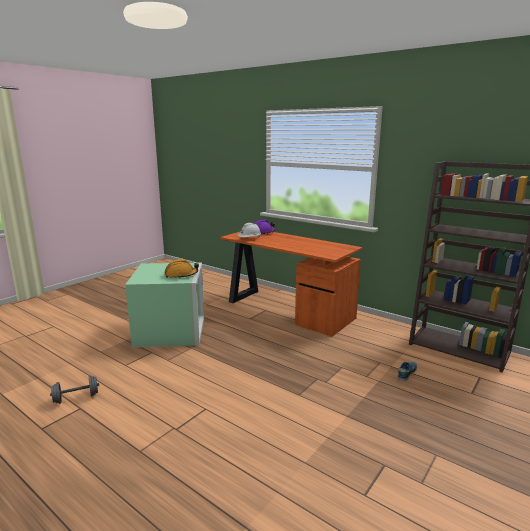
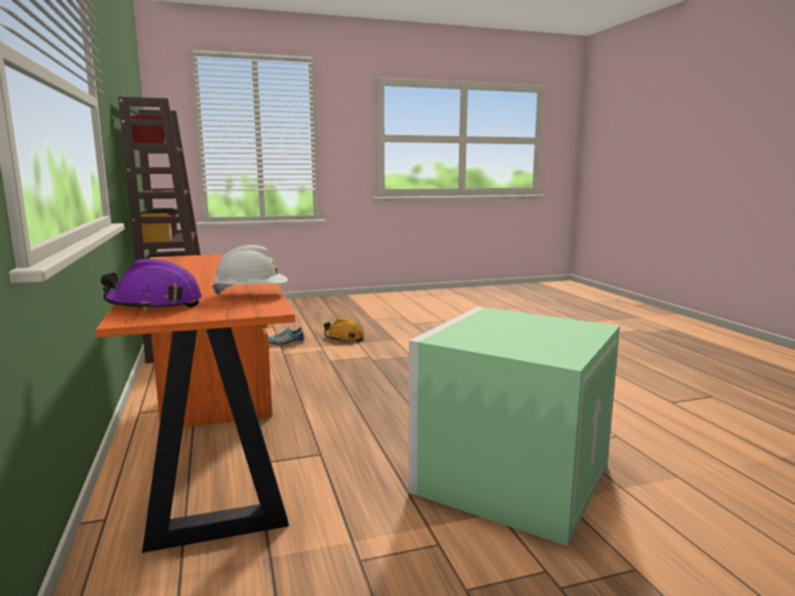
camera: 145 degrees left, 5 degrees down
(76, 398) = (684, 413): grey dumbbell -> none
(181, 275) = (491, 321): orange hard hat -> orange hard hat (344, 338)

